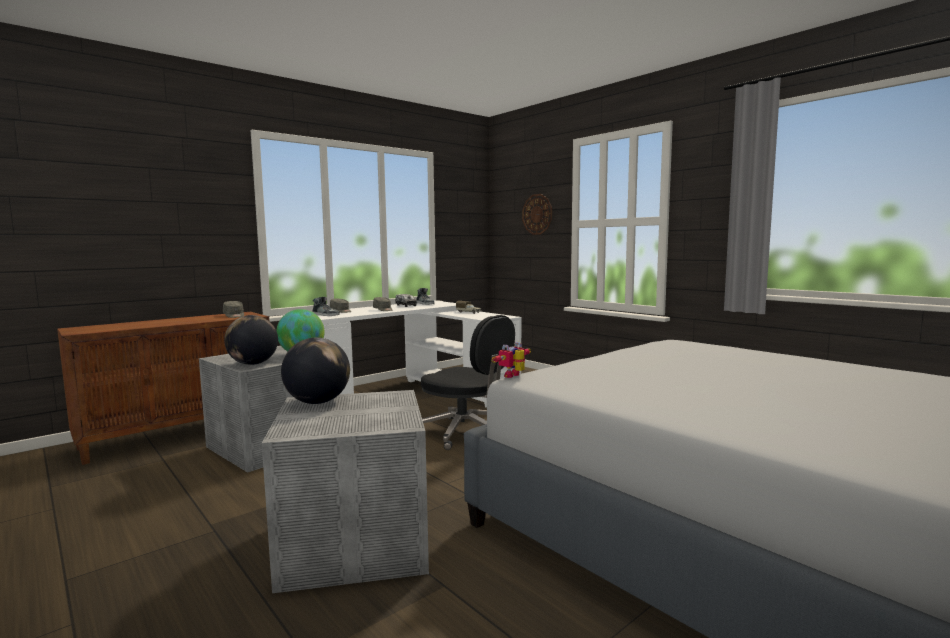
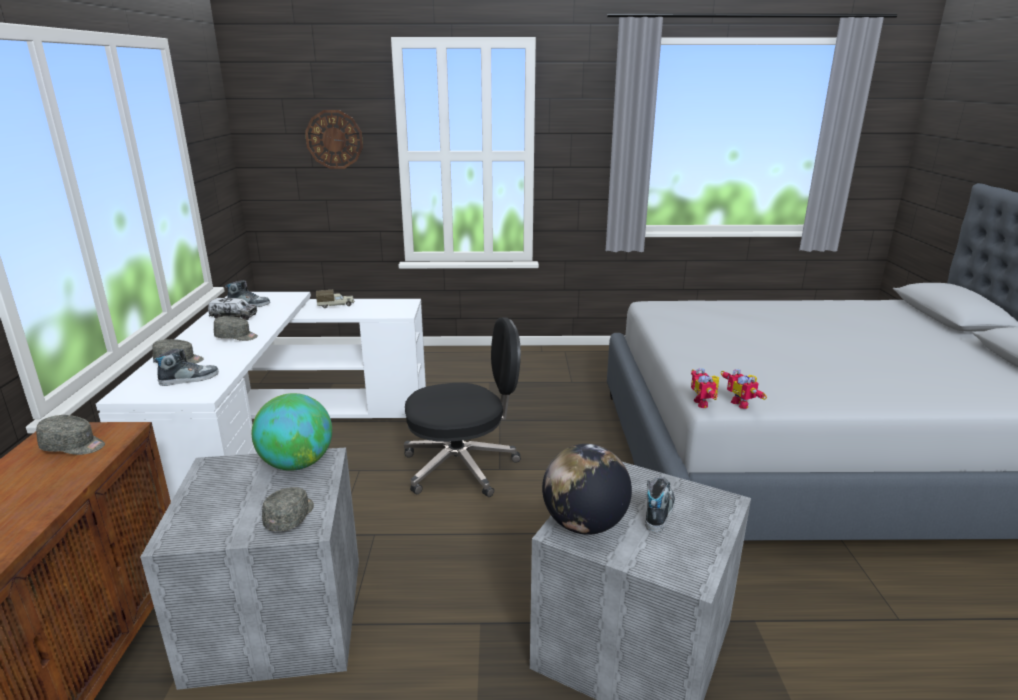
camera: 50 degrees left, 15 degrees up
(253, 364) = (291, 516): globe -> grey cap
(360, 413) = (658, 511): none -> shoe
(539, 382) = (742, 403): none -> toy robot

